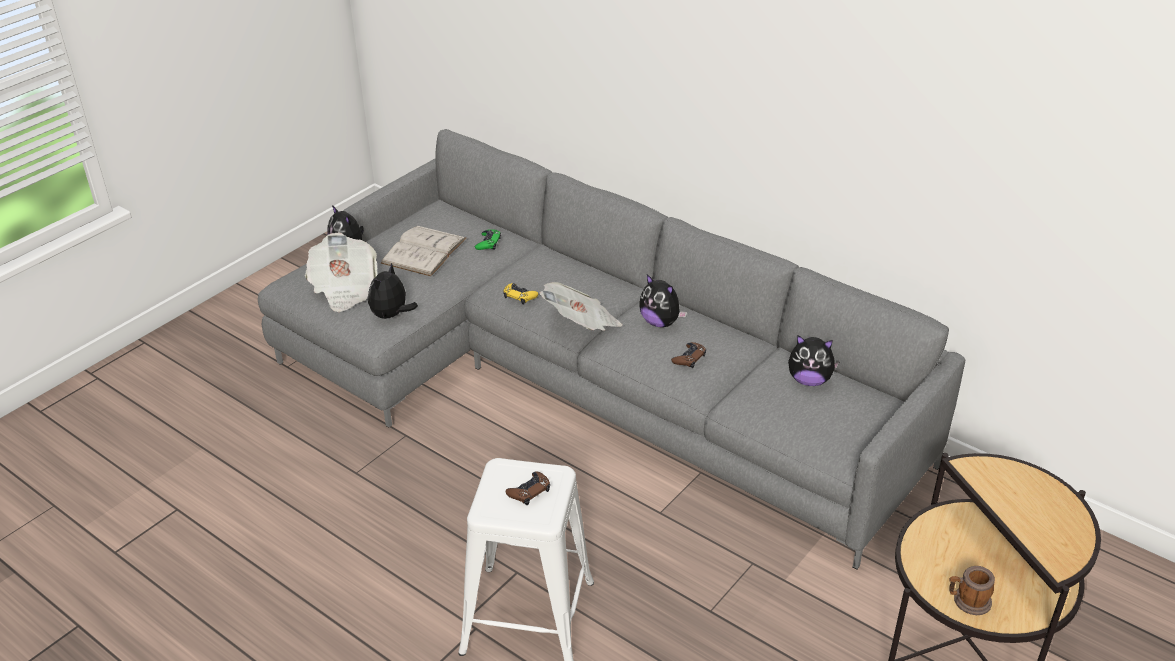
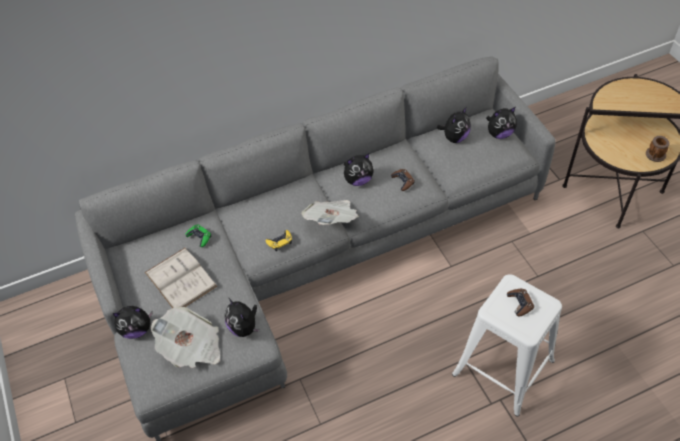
camera: 60 degrees left, 15 degrees up
(858, 420) = (499, 134): none -> plush toy

